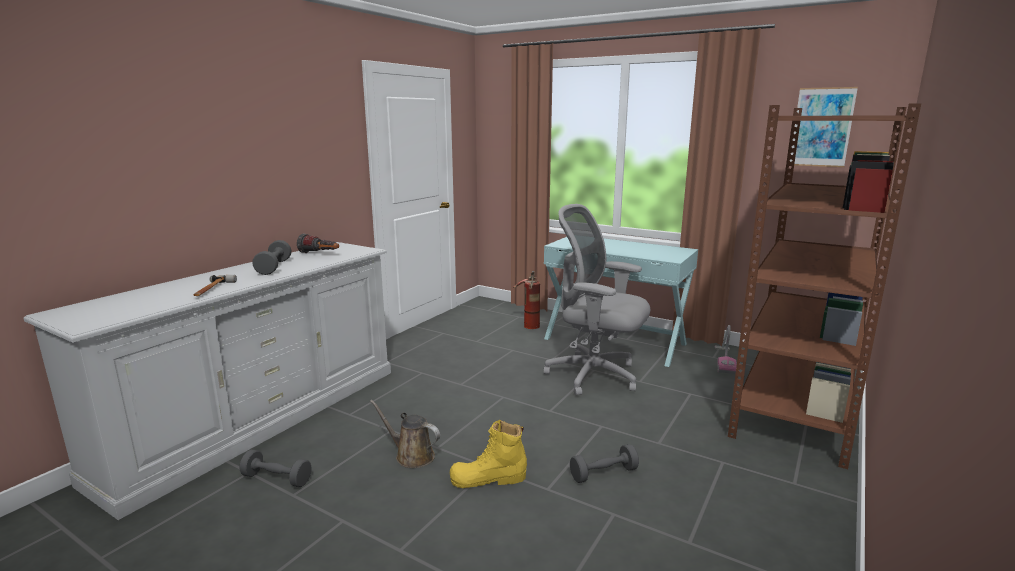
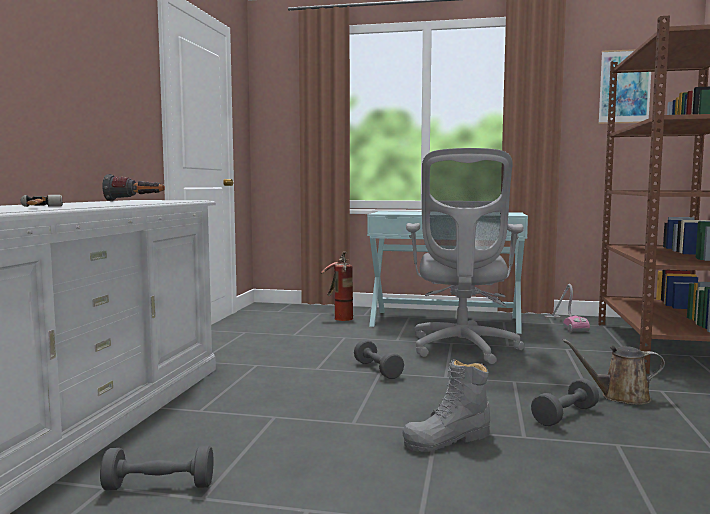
camera: 20 degrees left, 10 degrees down
(274, 267) = (92, 203): grey dumbbell -> grey dumbbell (378, 370)
(411, 455) = (329, 434): brown watering can -> brown watering can (620, 397)
(488, 478) = (447, 439): yellow boot -> grey boot
(598, 375) = (461, 346): grey office chair -> grey office chair turned 90 degrees counterclockwise

